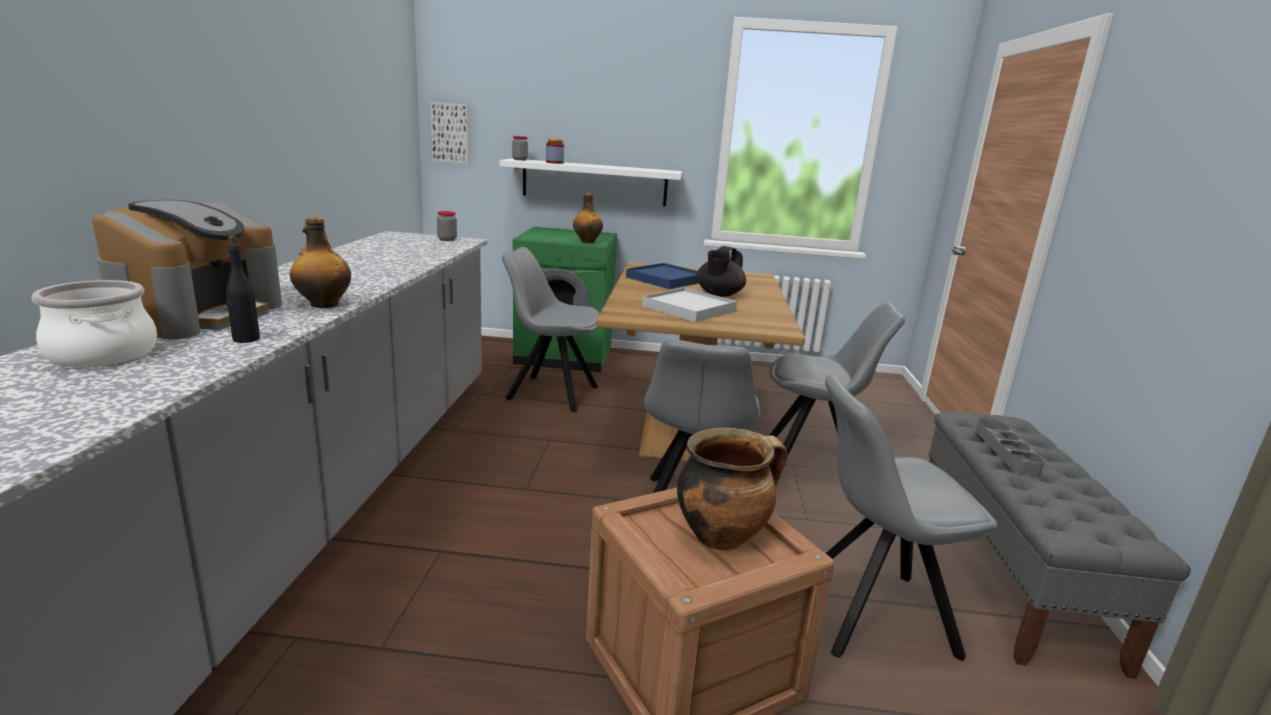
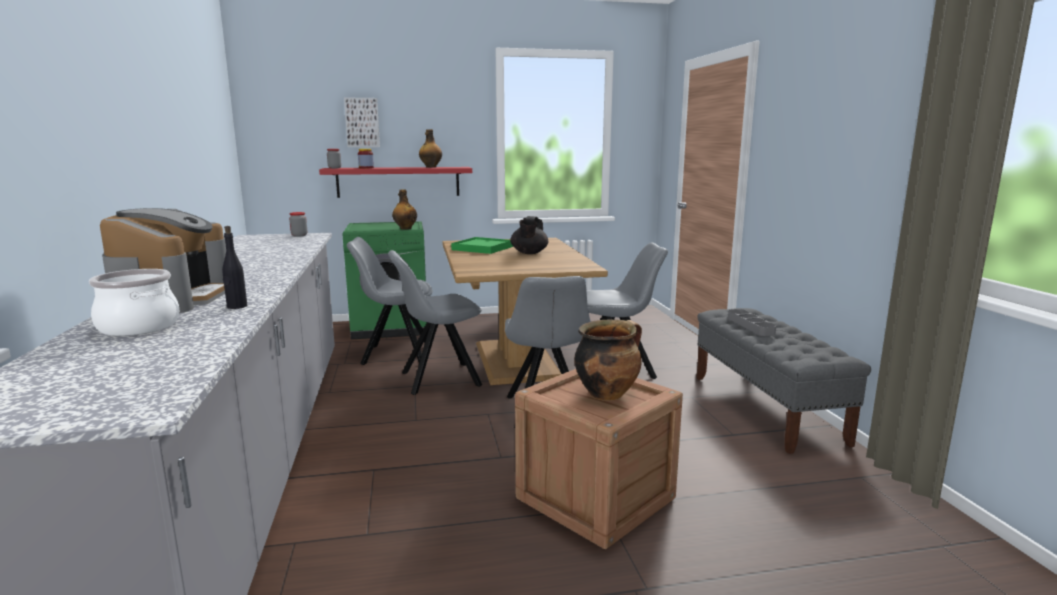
camera: 15 degrees left, 5 degrees down
(323, 305) = (264, 282): bottle -> bottle (430, 167)
(451, 133) = (267, 150): picture -> picture (362, 122)
(594, 182) = (398, 182): white shelf -> red shelf
(666, 279) = (482, 248): blue tray -> green tray
(688, 308) = (515, 263): white tray -> none
(873, 614) = (695, 446): grey chair -> grey chair (440, 379)

